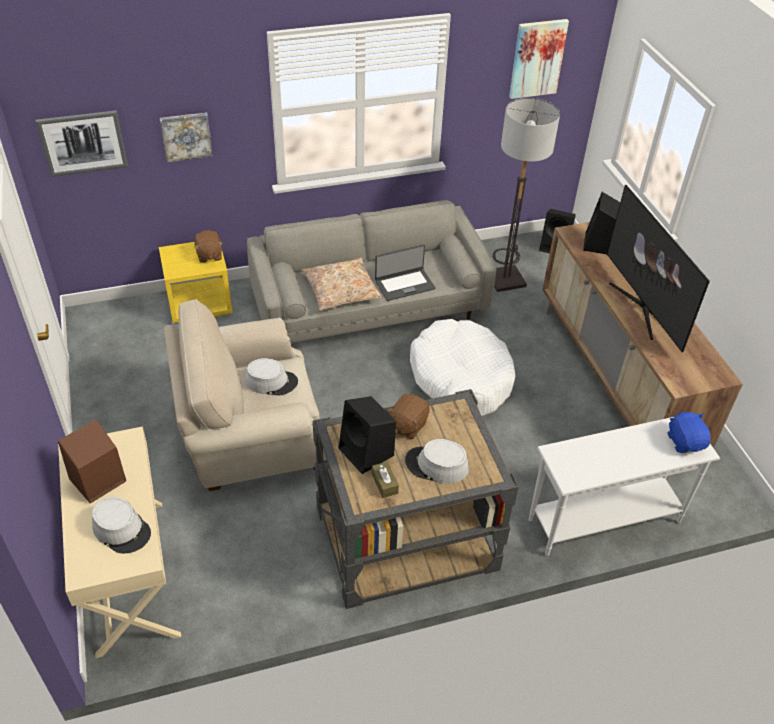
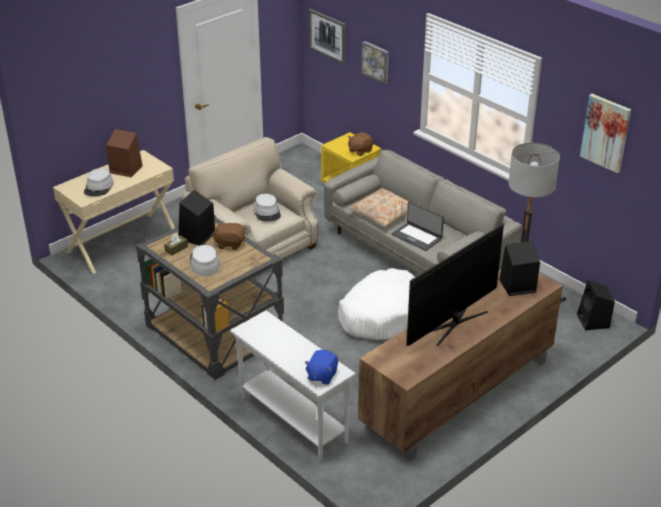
camera: 65 degrees right, 10 degrees down
(685, 442) = (321, 375): blue plush toy -> blue plush toy turned 150 degrees clockwise

